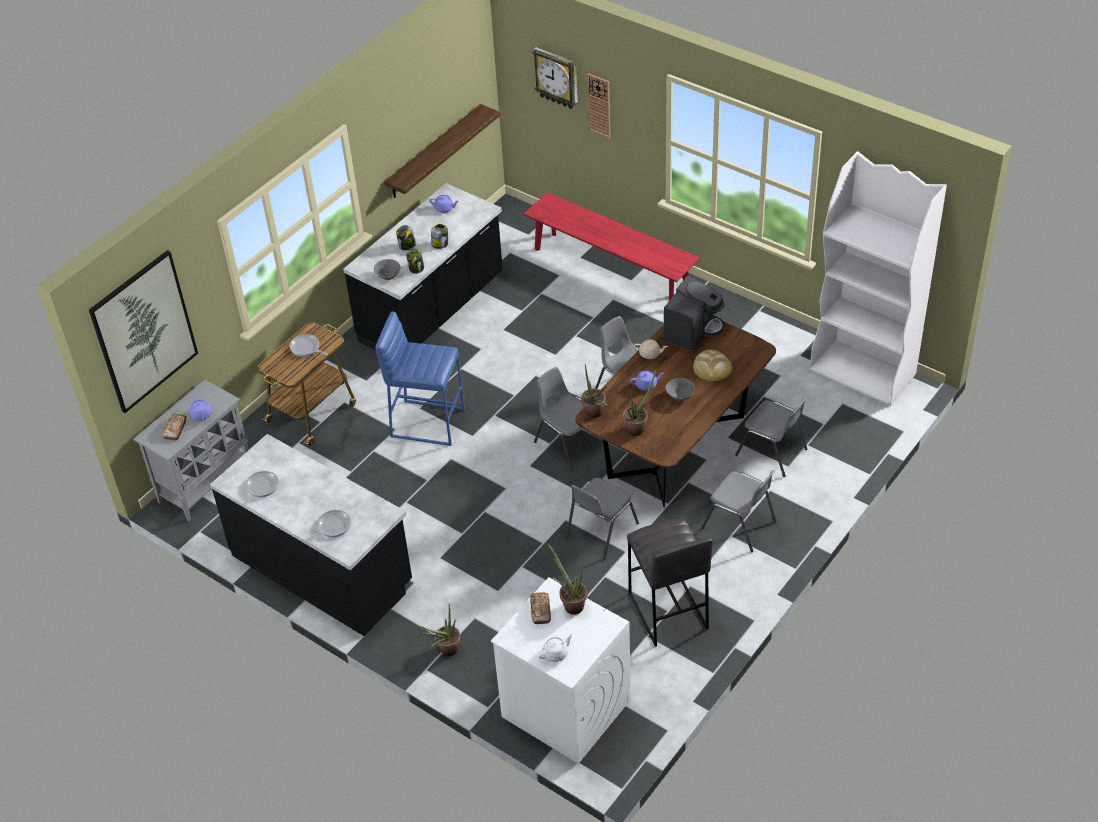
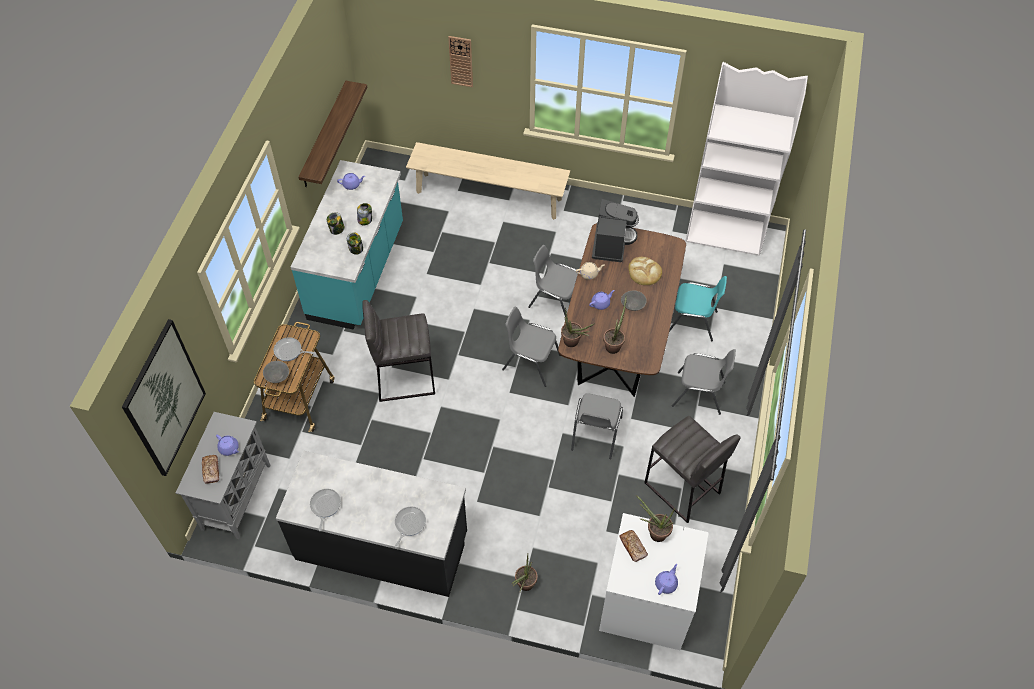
camera: 25 degrees left, 10 degrees up
(388, 276) = (335, 264): grey bowl -> grey bowl (278, 377)
(427, 422) = (404, 378): blue stool -> grey stool
(432, 310) = (358, 272): black counter -> turquoise counter
(556, 653) = (666, 583): white teapot -> purple teapot
(557, 78) = (416, 44): wall clock -> none
(611, 270) = (488, 196): red bench -> beige bench
(772, 453) = (692, 322): grey chair -> turquoise chair

